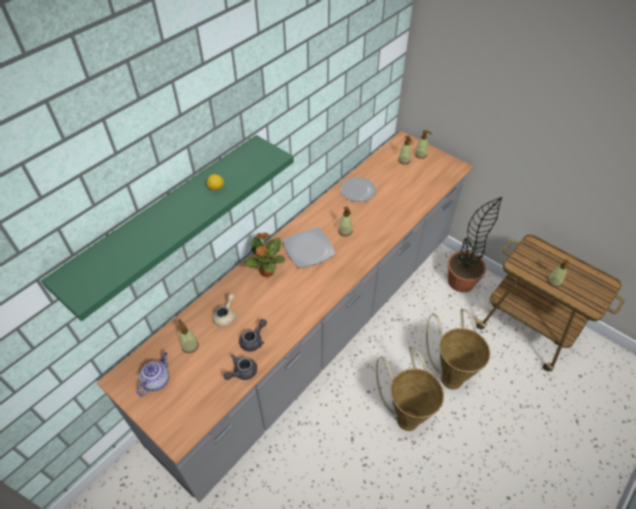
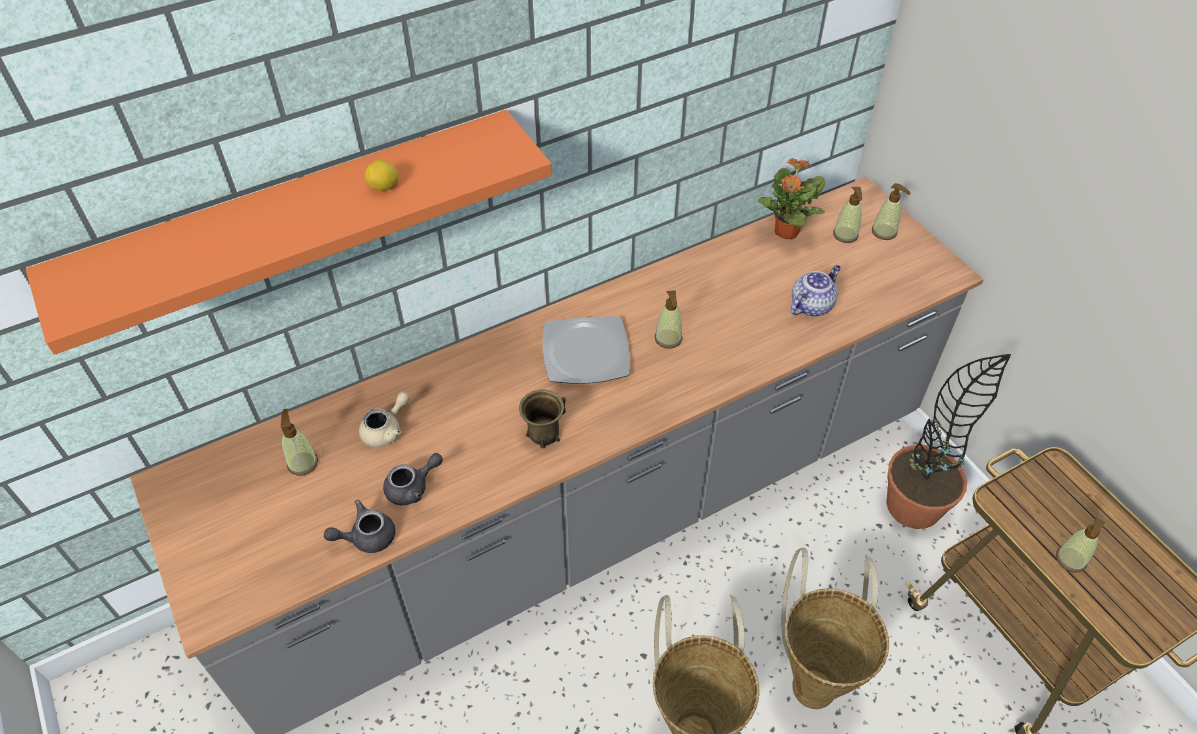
camera: 20 degrees right, 0 degrees up
(156, 380) = (222, 504): teapot -> teapot (811, 305)
(166, 215) = (295, 216): green shelf -> orange shelf
(266, 272) = (491, 373): potted plant -> potted plant (785, 232)
(306, 294) = (543, 433): none -> brown mug
(358, 191) = (727, 270): plate -> none

